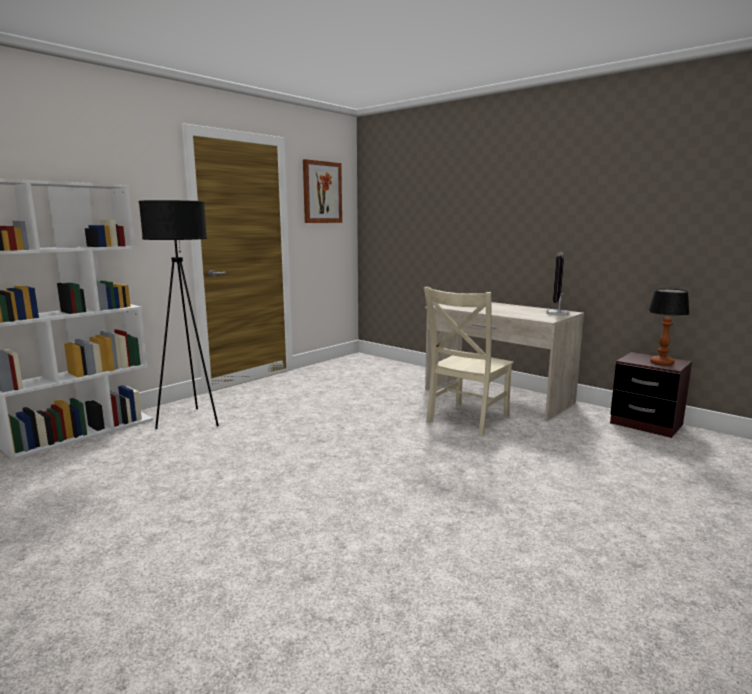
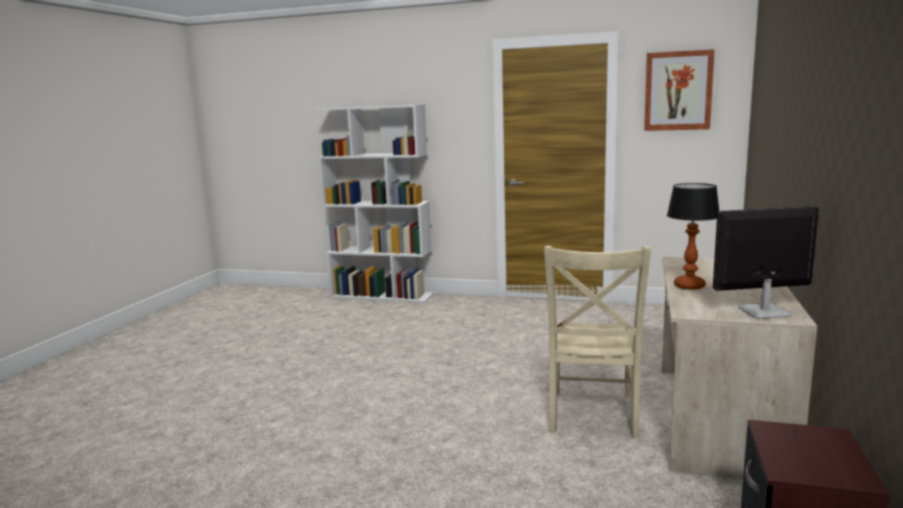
camera: 65 degrees right, 0 degrees up
(191, 420) = (437, 312): black floor lamp -> none
(466, 420) = (591, 415): beige chair -> beige chair turned 90 degrees counterclockwise
(662, 363) = (801, 460): table lamp -> table lamp (690, 286)

